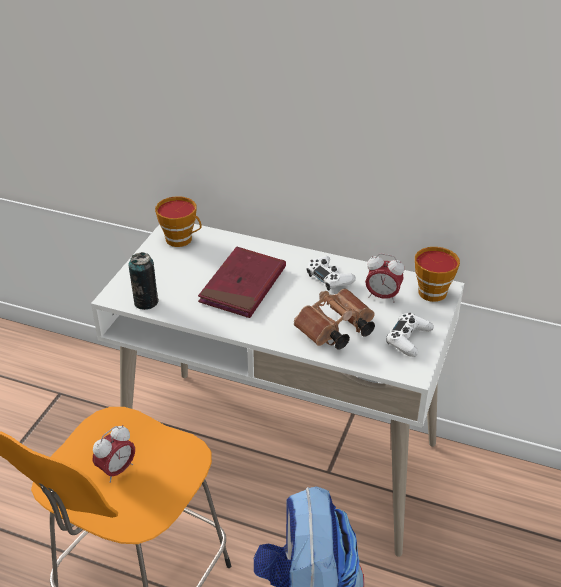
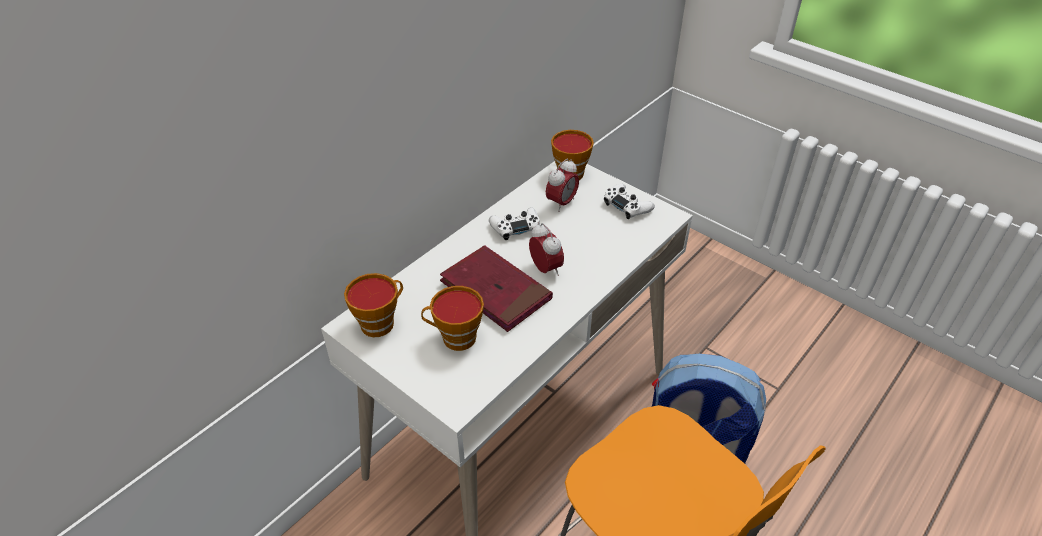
camera: 70 degrees left, 5 degrees up
(117, 470) = (663, 492): alarm clock -> alarm clock (545, 269)
(146, 302) = (482, 378): can -> none
(181, 278) = (454, 338): none -> cup
(334, 331) = (597, 246): brown binoculars -> none

